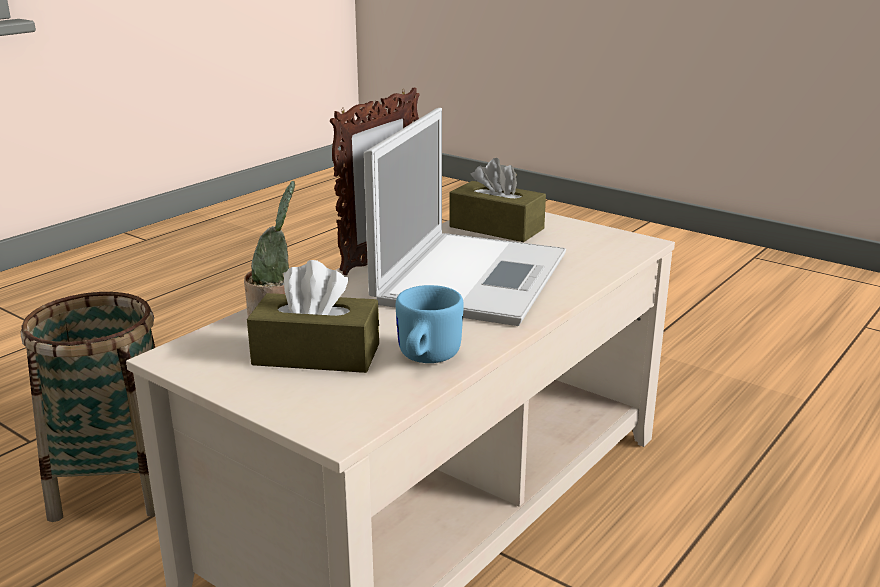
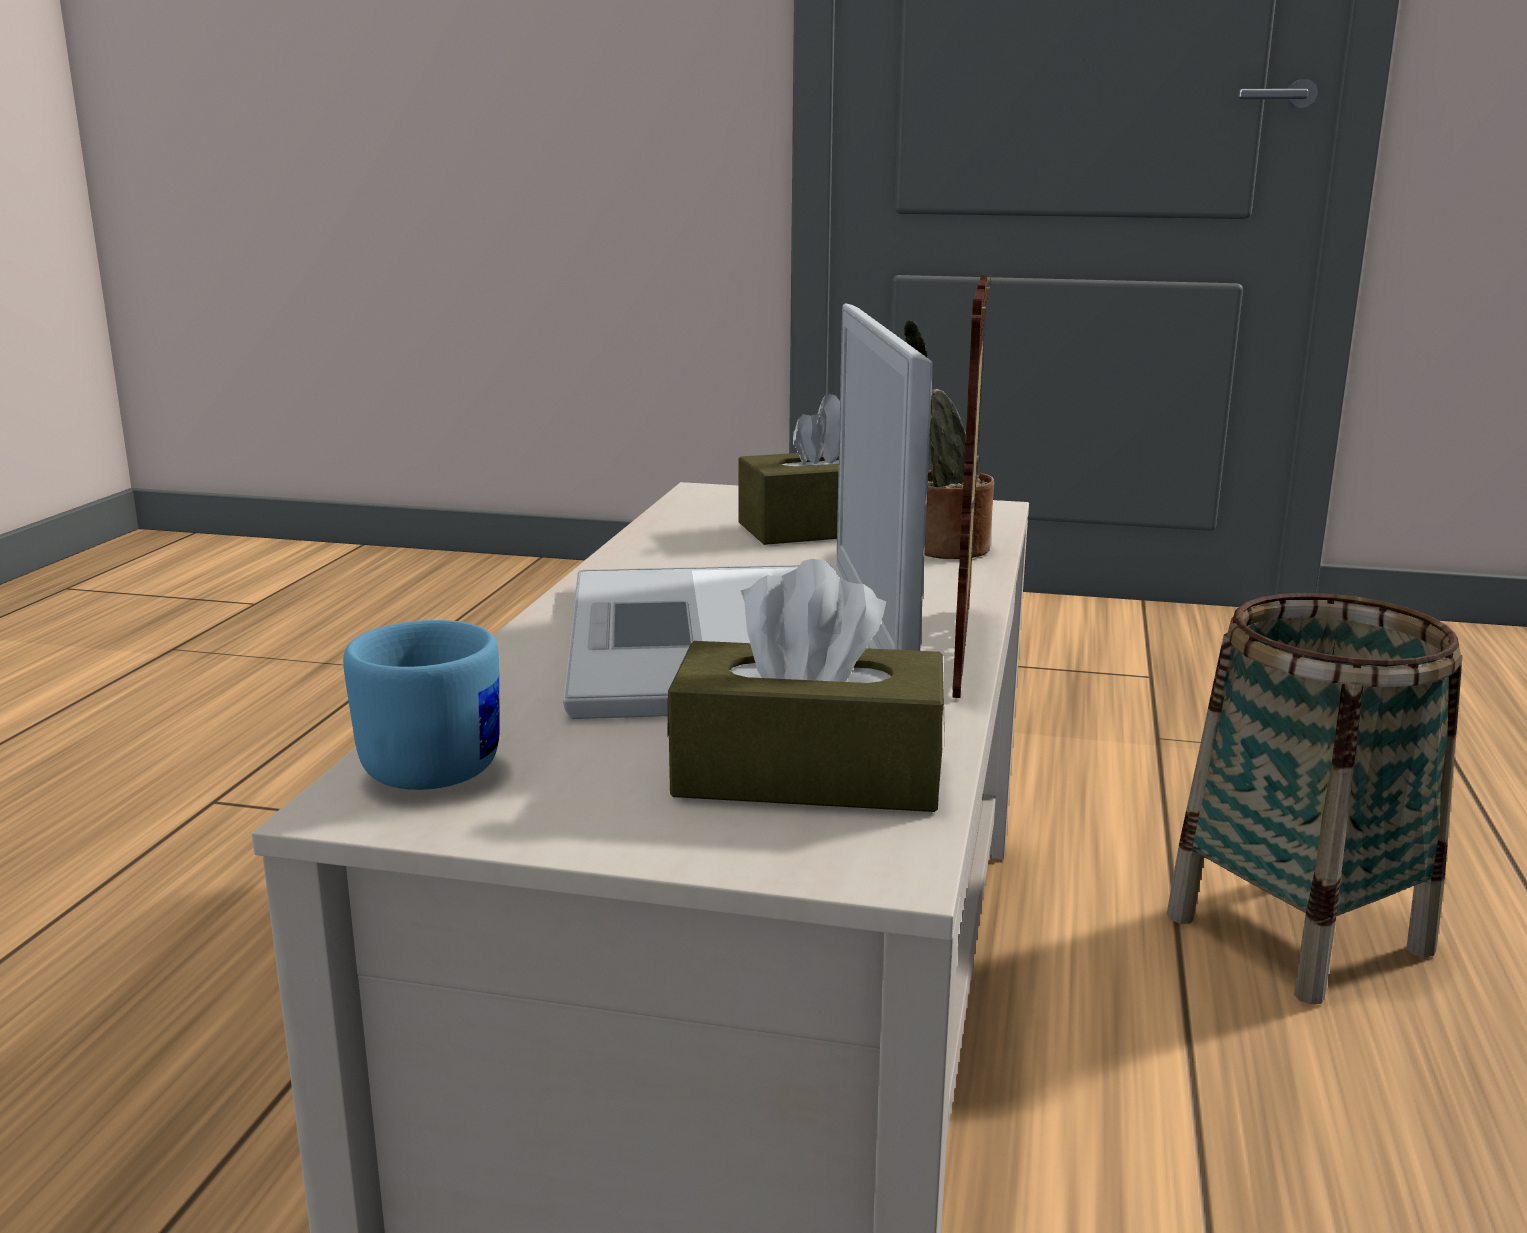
camera: 155 degrees right, 5 degrees down
(425, 358) = (684, 541): blue mug -> blue mug (435, 760)

